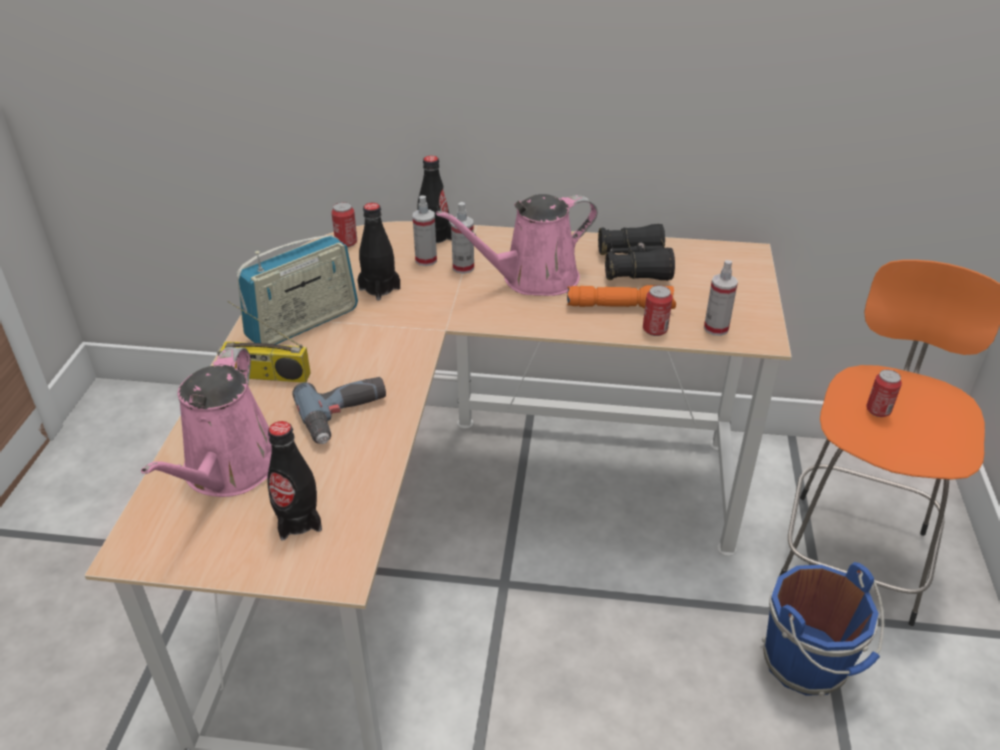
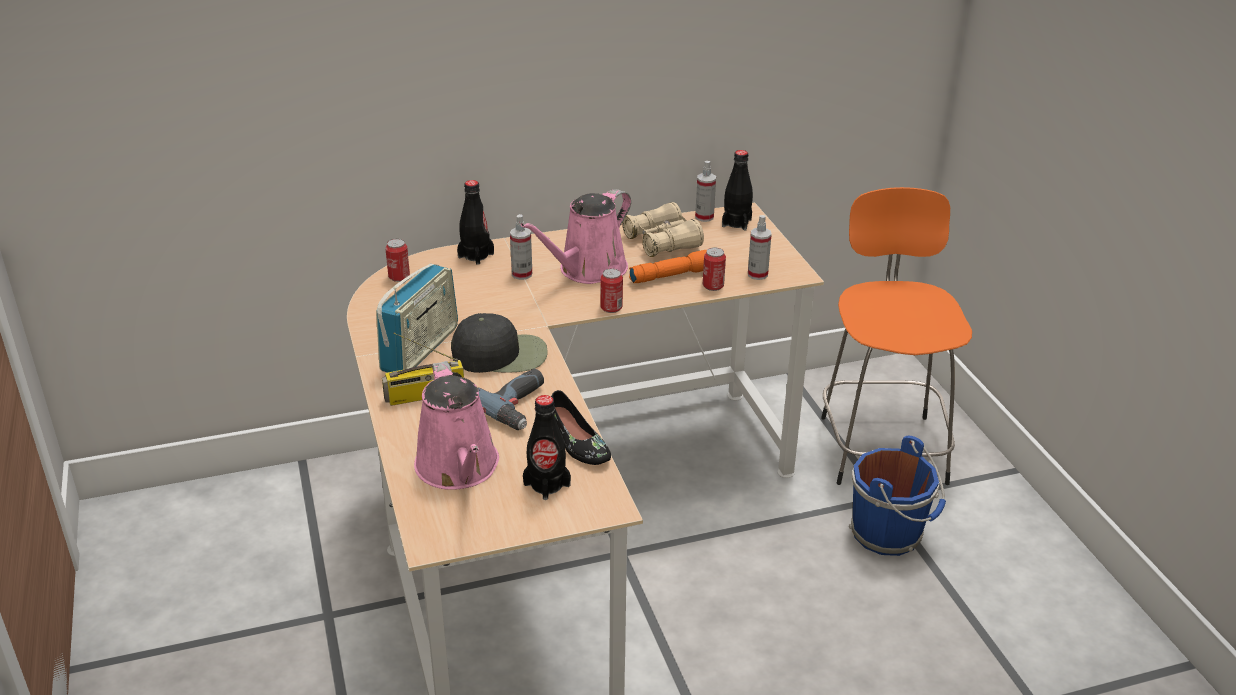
camera: 25 degrees left, 5 degrees down
(369, 478) = (577, 442): none -> black shoe
(374, 350) = (501, 354): none -> black cap
(379, 288) = (463, 307): black bottle -> black bottle (736, 223)
(426, 260) = (484, 275): spray bottle -> spray bottle (704, 217)
(634, 266) = (662, 242): black binoculars -> beige binoculars
(878, 410) = (884, 314): can -> can (611, 308)

